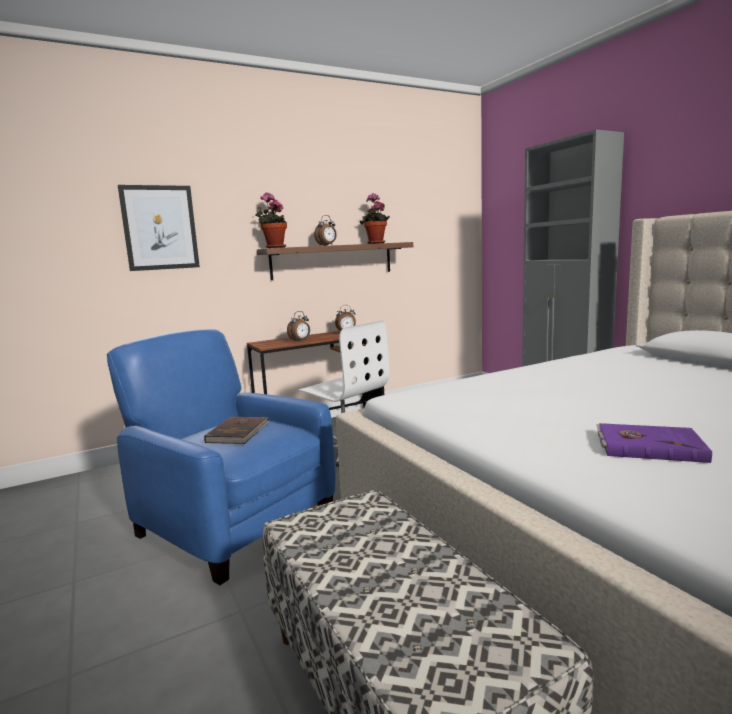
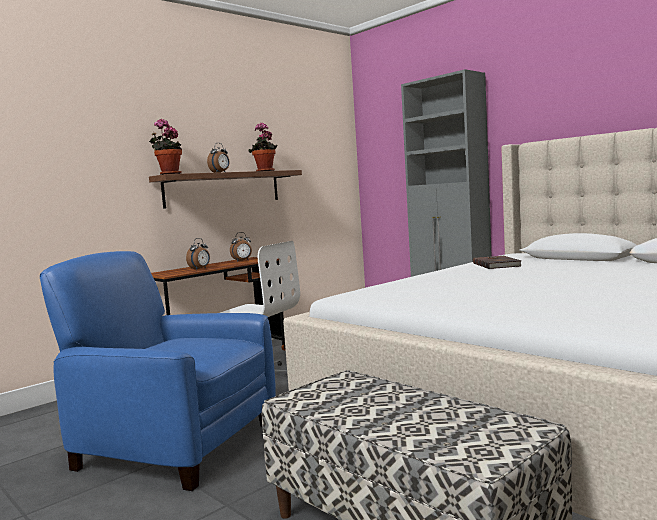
camera: 15 degrees left, 5 degrees down
(160, 228) = (49, 153): picture -> none
(238, 432) = (184, 346): brown book -> brown book (497, 264)
(648, 446) = (564, 302): purple book -> none

